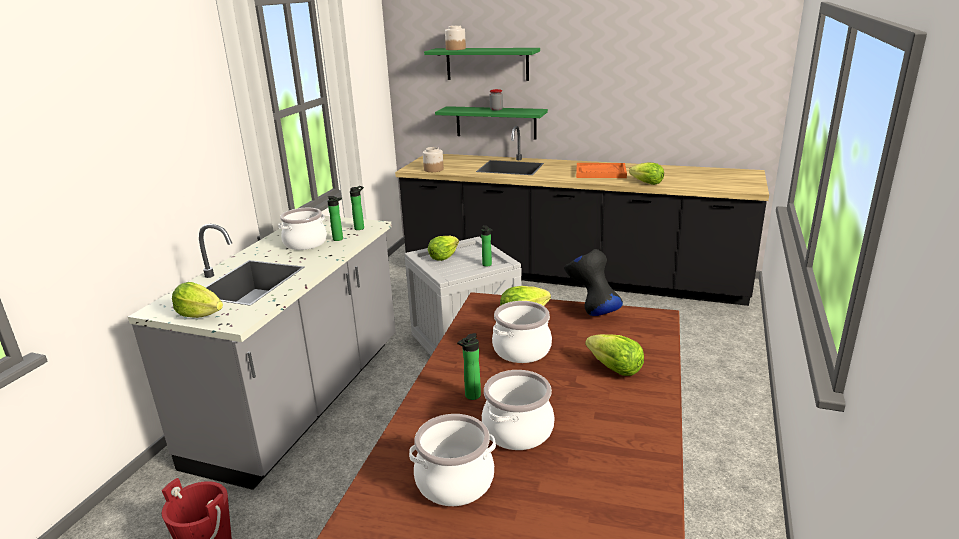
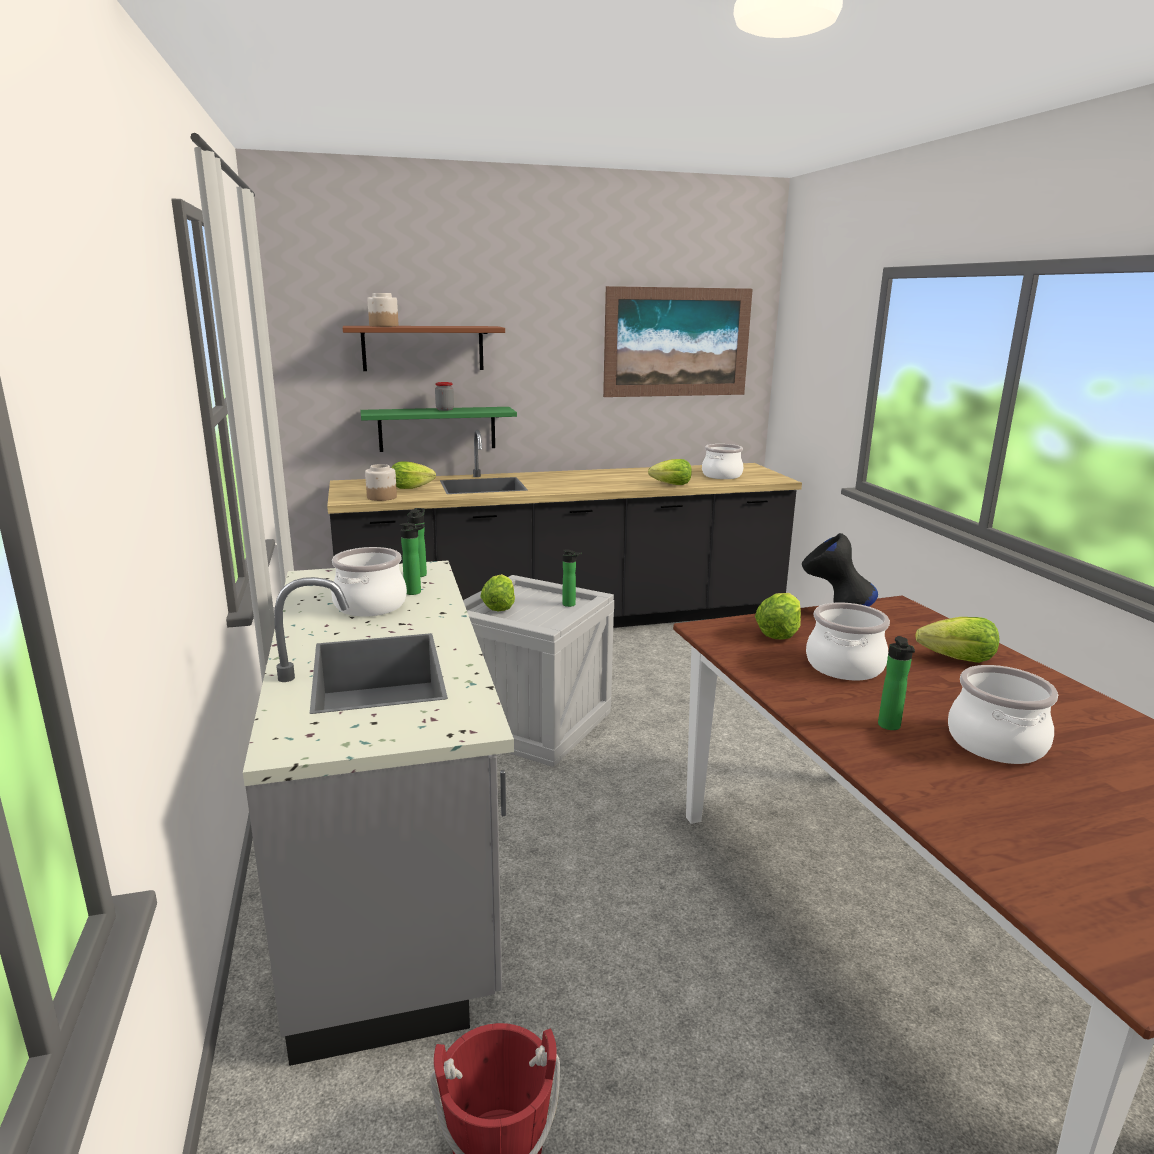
camera: 35 degrees left, 5 degrees down
(200, 315) = (387, 732): lettuce -> lettuce (410, 488)
(455, 482) = (1047, 816): cooking pot -> cooking pot (722, 476)
(487, 64) = (423, 348): green shelf -> brown shelf
(600, 172) = (602, 480): orange tray -> none
(691, 60) = (677, 342): none -> picture

